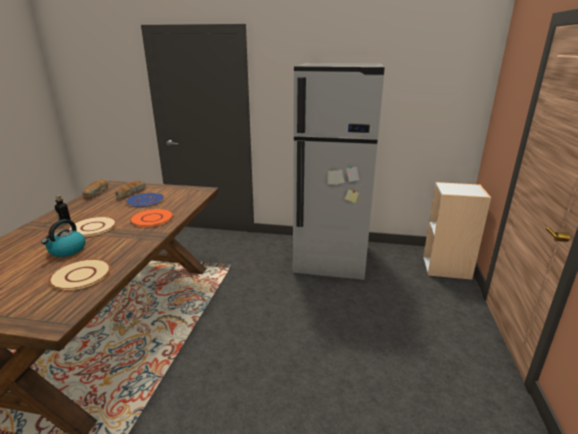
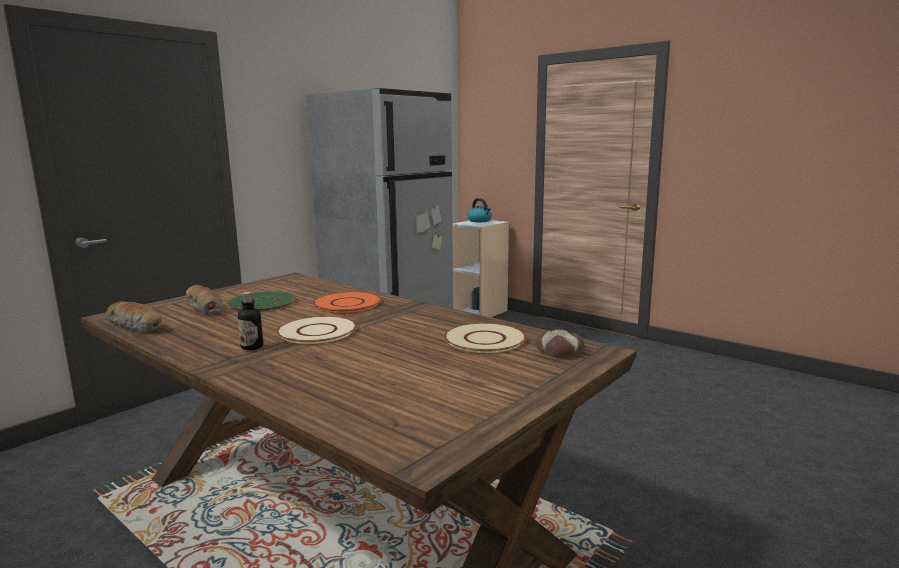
camera: 60 degrees left, 10 degrees down
(56, 307) = (560, 350): none -> bread
(67, 250) = (387, 346): kettle -> kettle (480, 221)
(145, 200) = (262, 303): blue plate -> green plate

